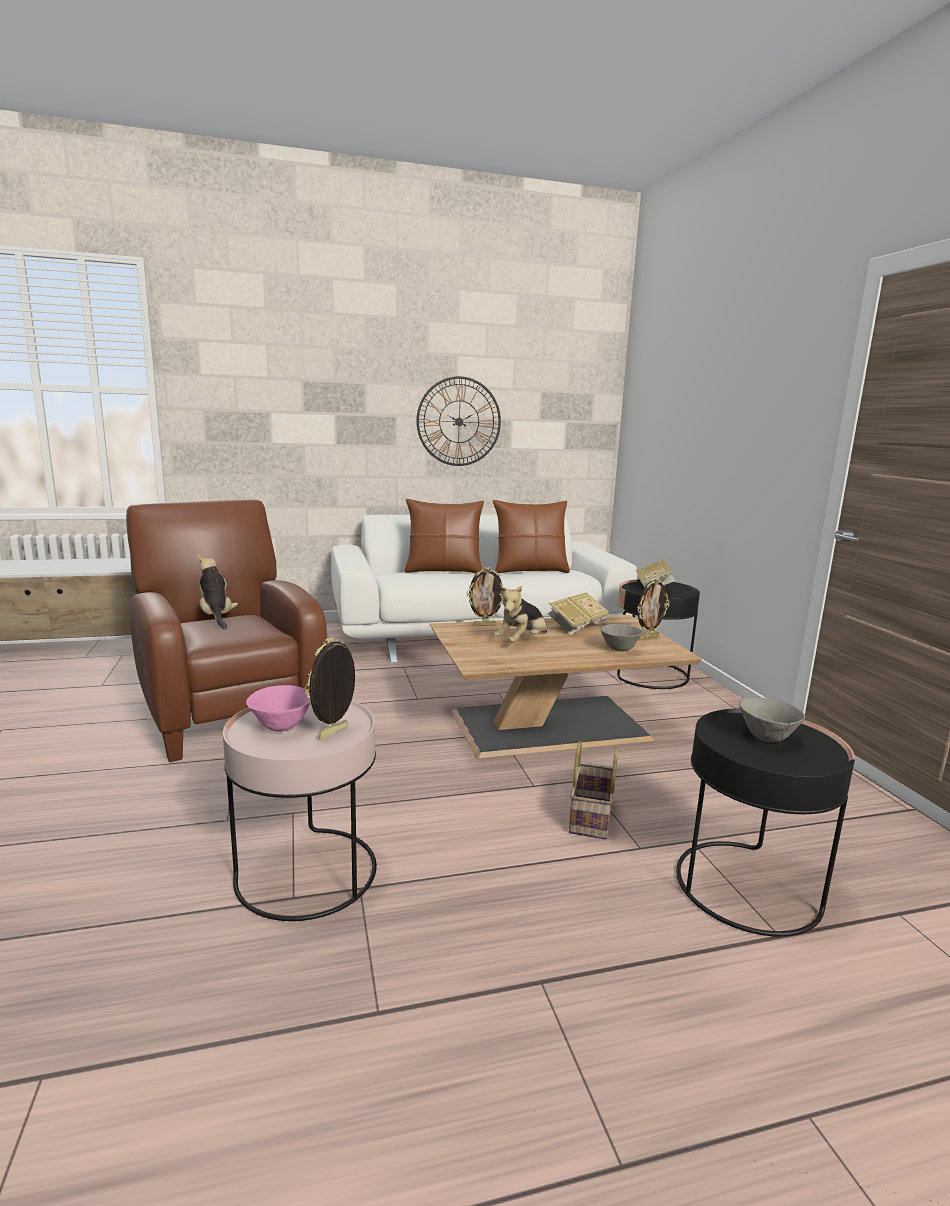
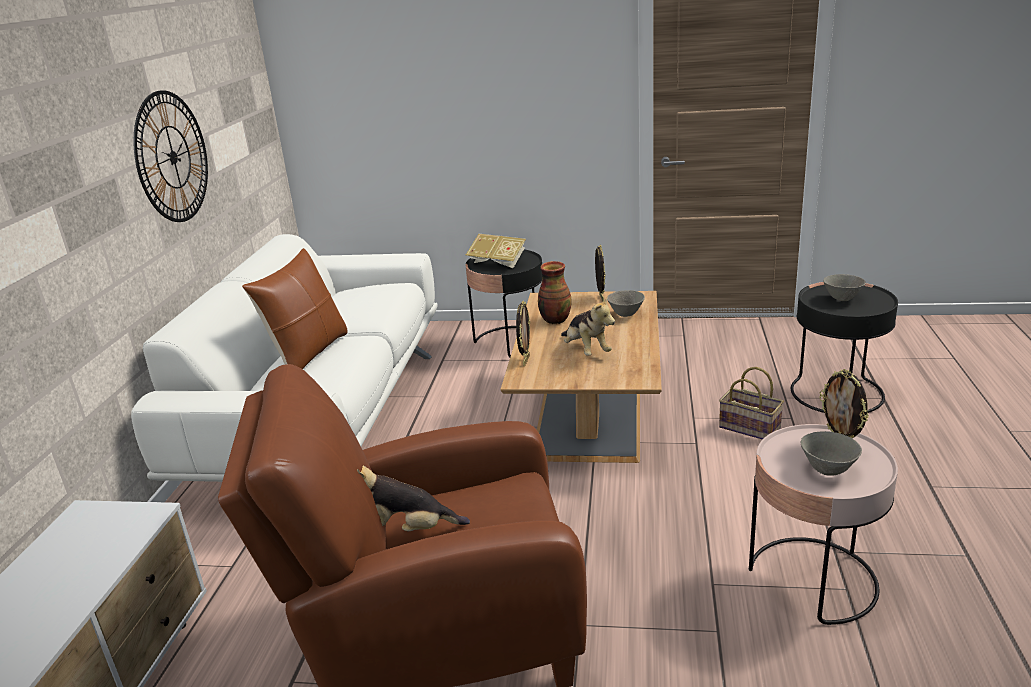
camera: 65 degrees left, 10 degrees up
(281, 727) = (828, 470): pink bowl -> grey bowl
(529, 570) = (360, 306): brown pillow -> none
(577, 626) = (554, 320): book -> vase

